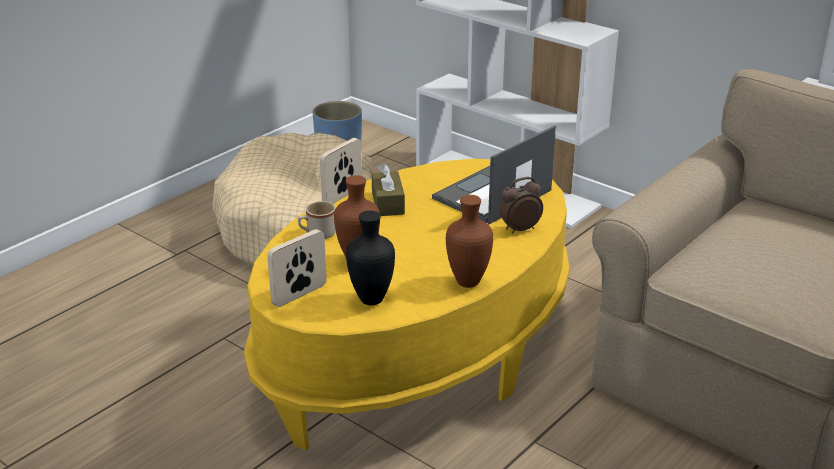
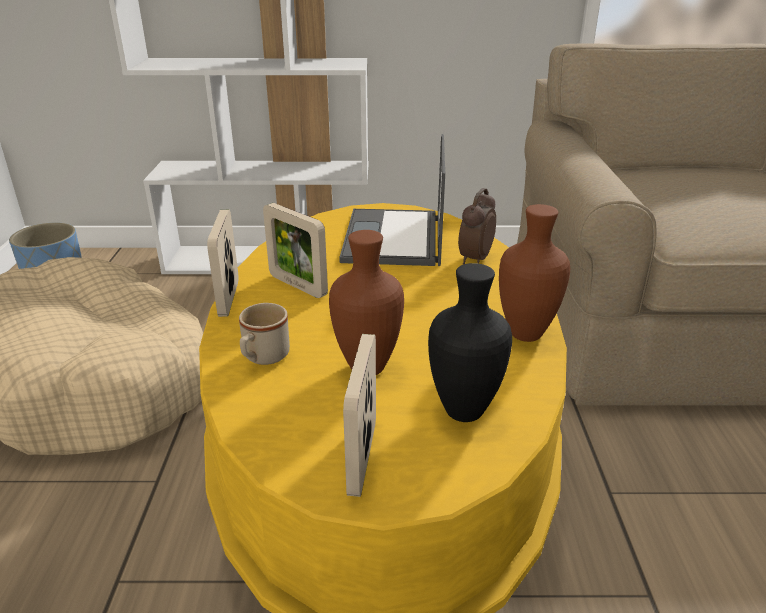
camera: 40 degrees left, 0 degrees up
(388, 203) = (297, 285): brown tissue box -> picture frame

